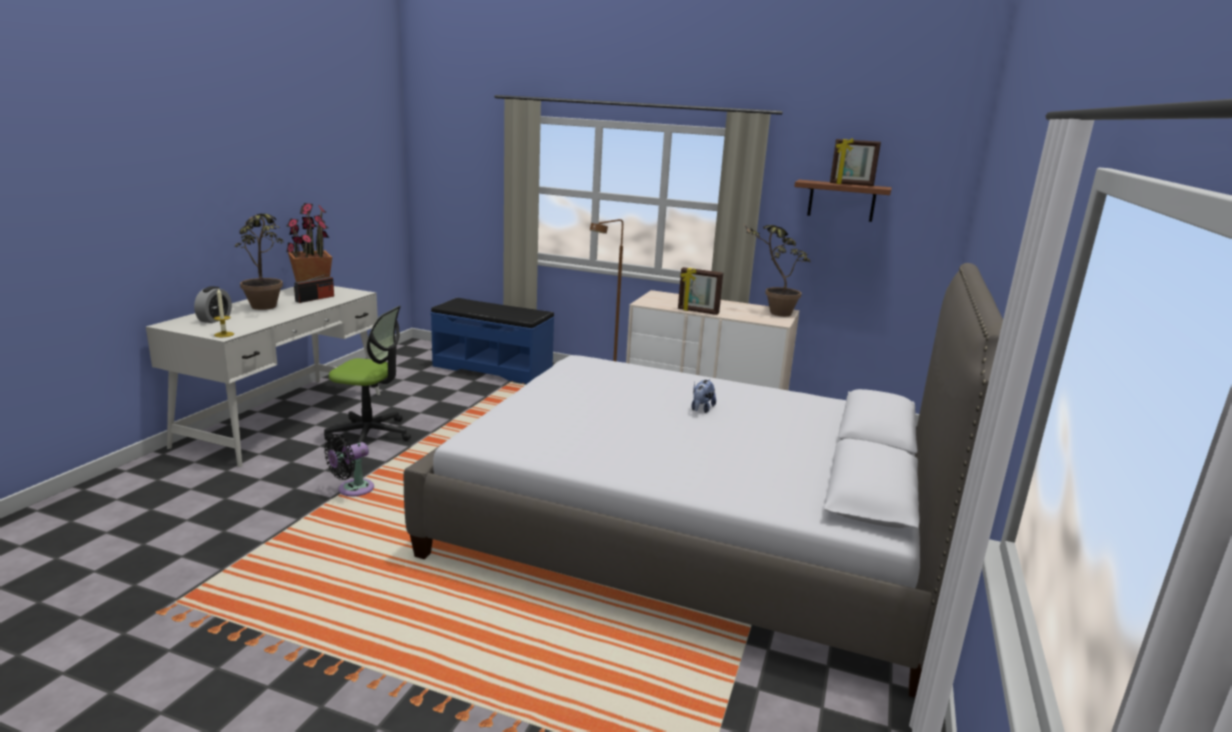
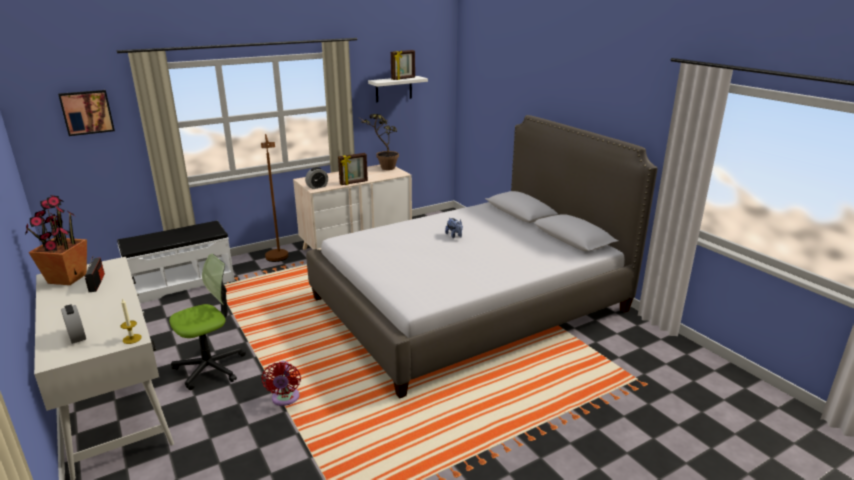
camera: 50 degrees left, 5 degrees up
(267, 308) = (87, 308): potted plant -> none
(352, 490) = (285, 399): black fan -> red fan
(466, 158) = (87, 112): none -> picture
(493, 368) = (181, 283): blue bench -> white bench
(651, 302) = (317, 187): none -> alarm clock
(841, 201) = (393, 89): brown shelf -> white shelf

